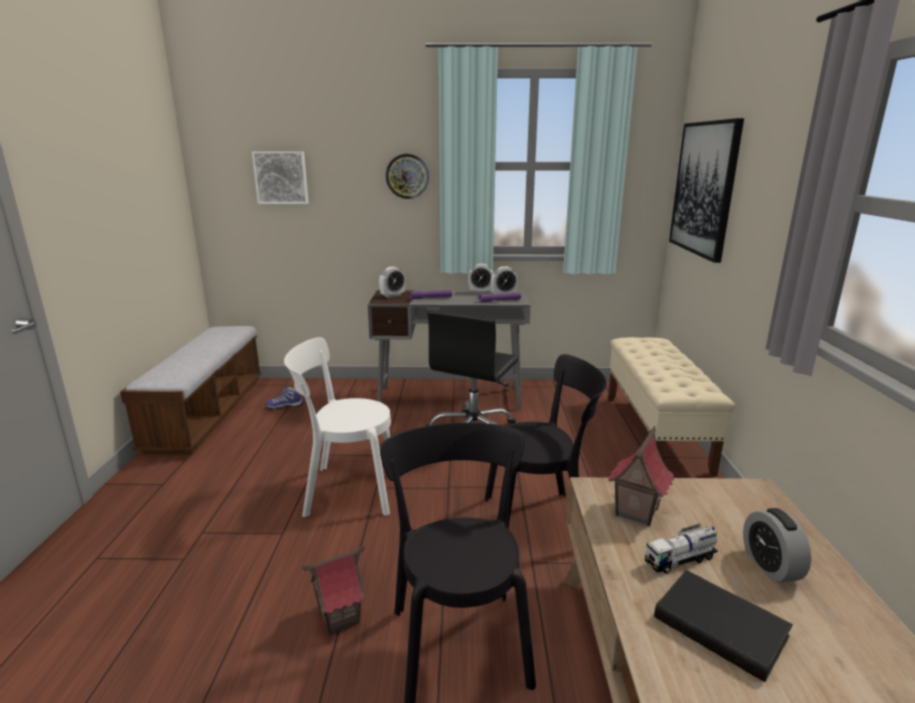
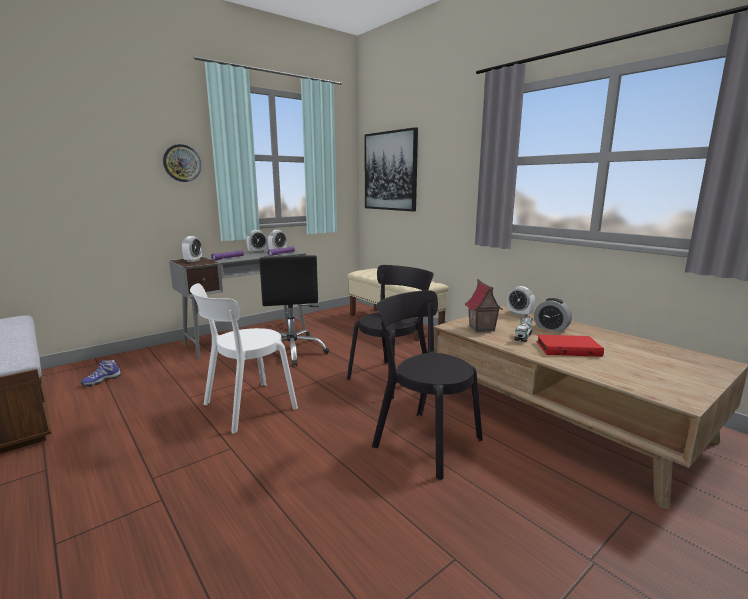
camera: 40 degrees left, 5 degrees down
(281, 177) = (52, 161): picture -> none
(339, 618) = (343, 466): toy house -> none
(722, 626) = (568, 348): black book -> red book
(760, 509) = (519, 314): none -> alarm clock

